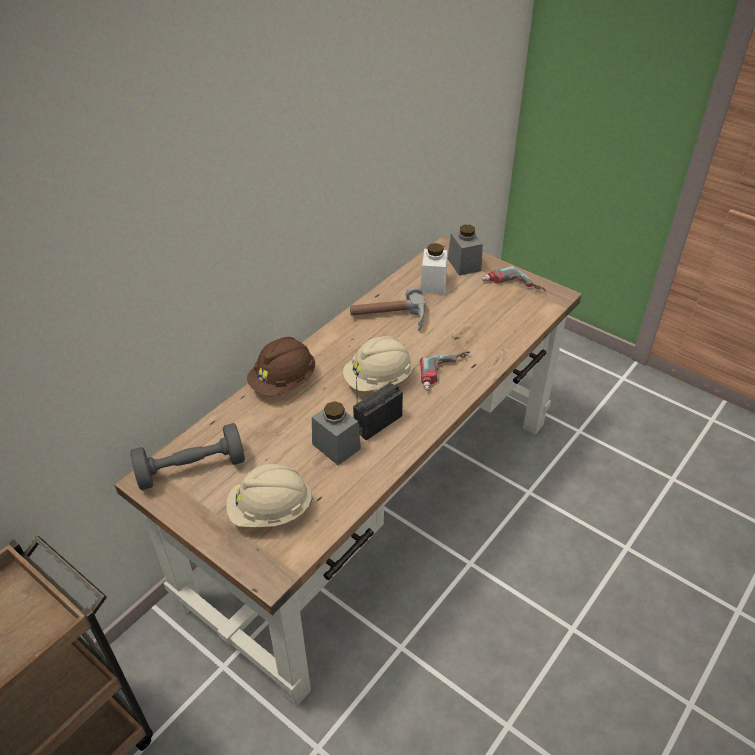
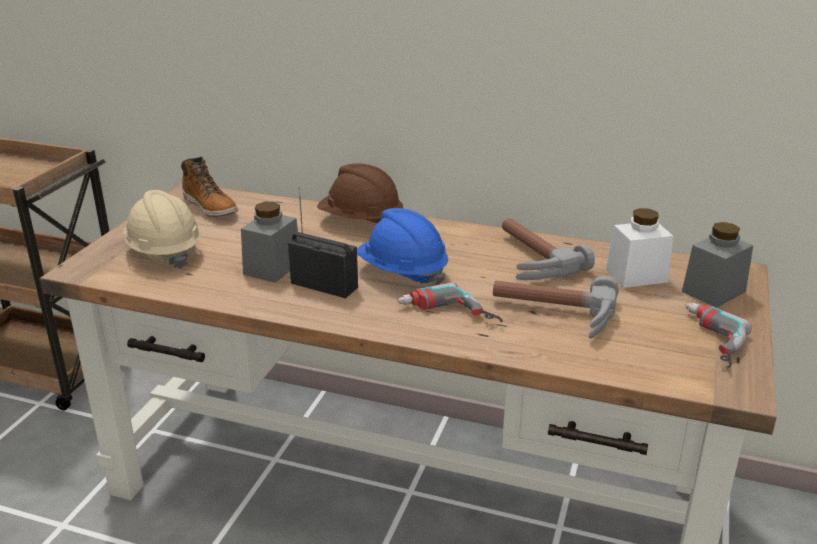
camera: 70 degrees right, 15 degrees down
(191, 469) = (211, 206): grey dumbbell -> boot
(379, 380) = (402, 272): beige hard hat -> blue hard hat
(463, 331) = (552, 315): none -> hammer

